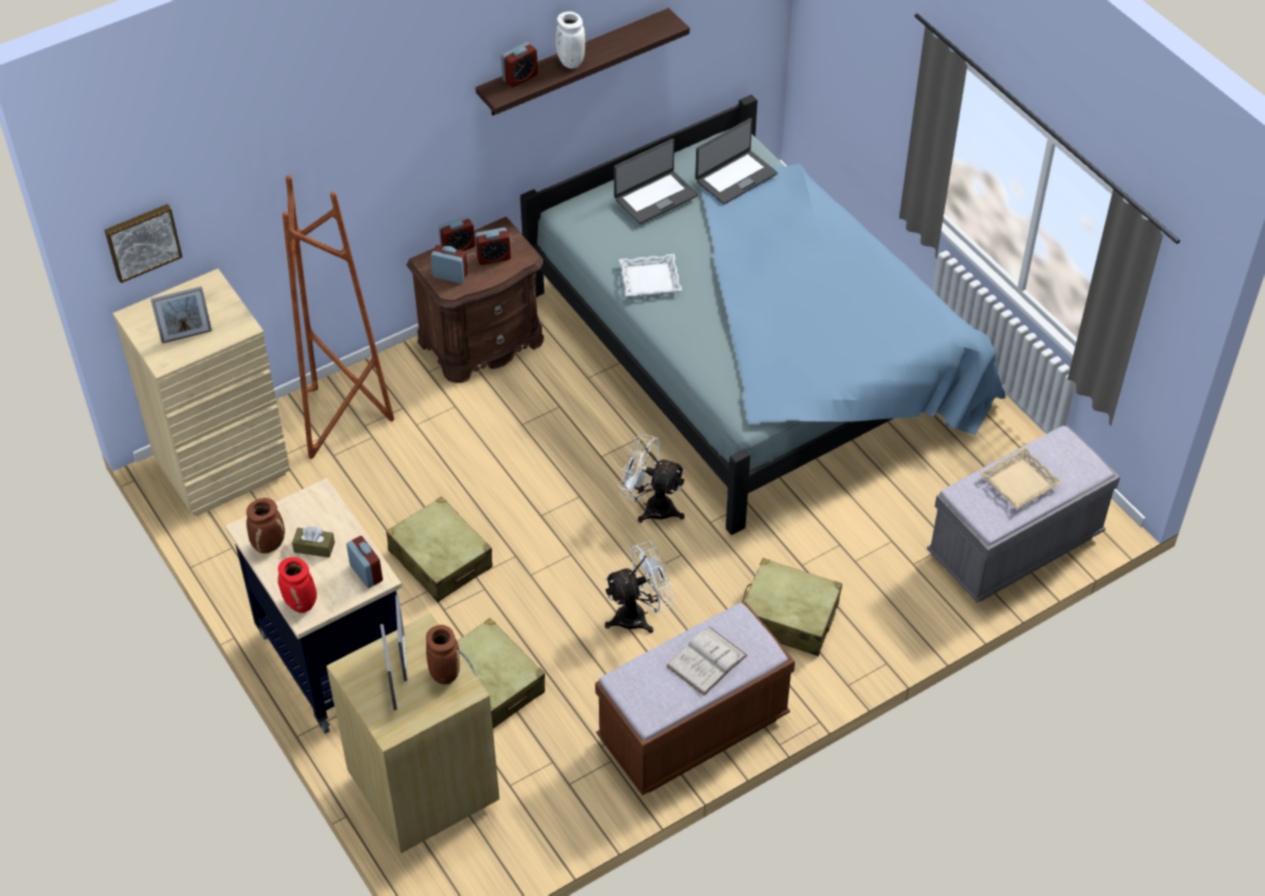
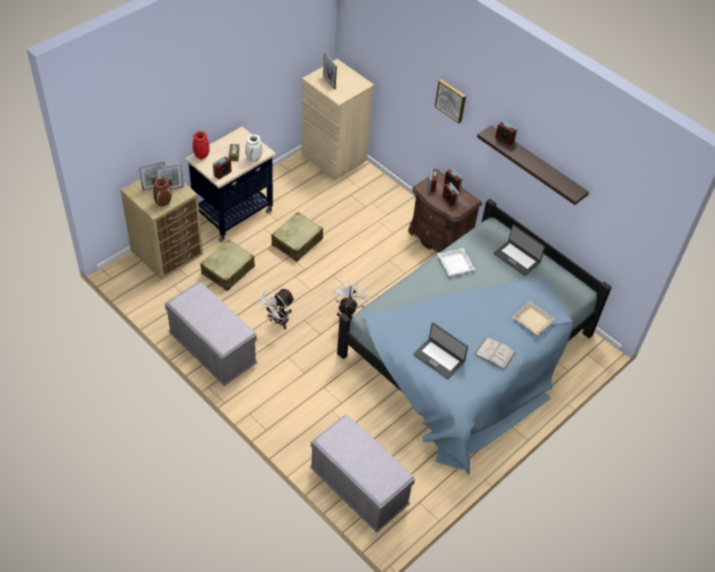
camera: 75 degrees right, 0 degrees up
(142, 241) = (355, 41): picture -> picture (451, 100)
(269, 544) = (233, 141): brown vase -> none
(340, 421) = (371, 193): brown clothes rack -> none
(570, 62) = (525, 157): white vase -> white vase (254, 158)
(639, 615) = (278, 321): white fan -> white fan turned 75 degrees clockwise
(693, 729) = (212, 350): brown bench -> grey bench
(706, 661) = (214, 320): white book -> white book (495, 353)
(735, 177) = (547, 291): laptop -> laptop (439, 358)
(788, 617) = (288, 383): beige suitcase -> none
(1019, 482) = (361, 452): beige tray -> beige tray (533, 320)

